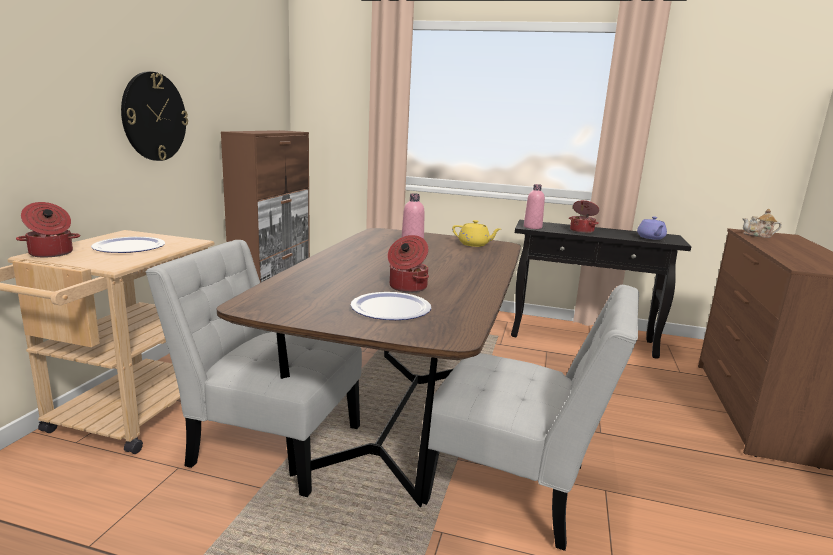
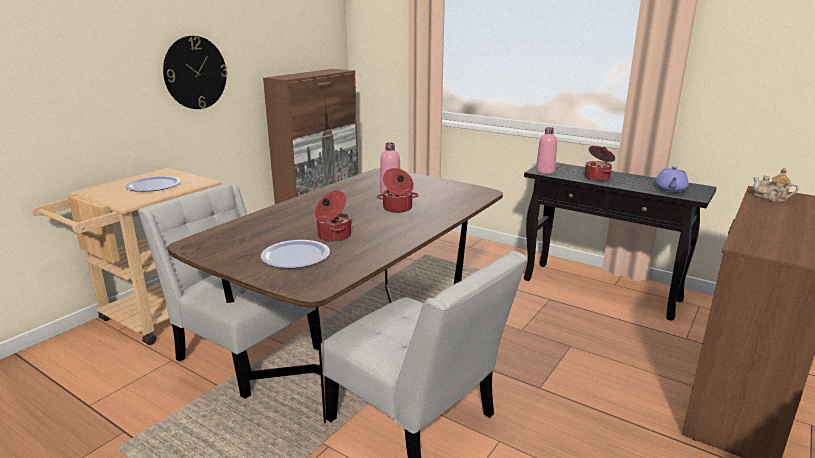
camera: 20 degrees right, 5 degrees up
(51, 253) = (97, 190): cooking pot -> cooking pot (397, 208)
(474, 244) = (454, 191): yellow teapot -> none

